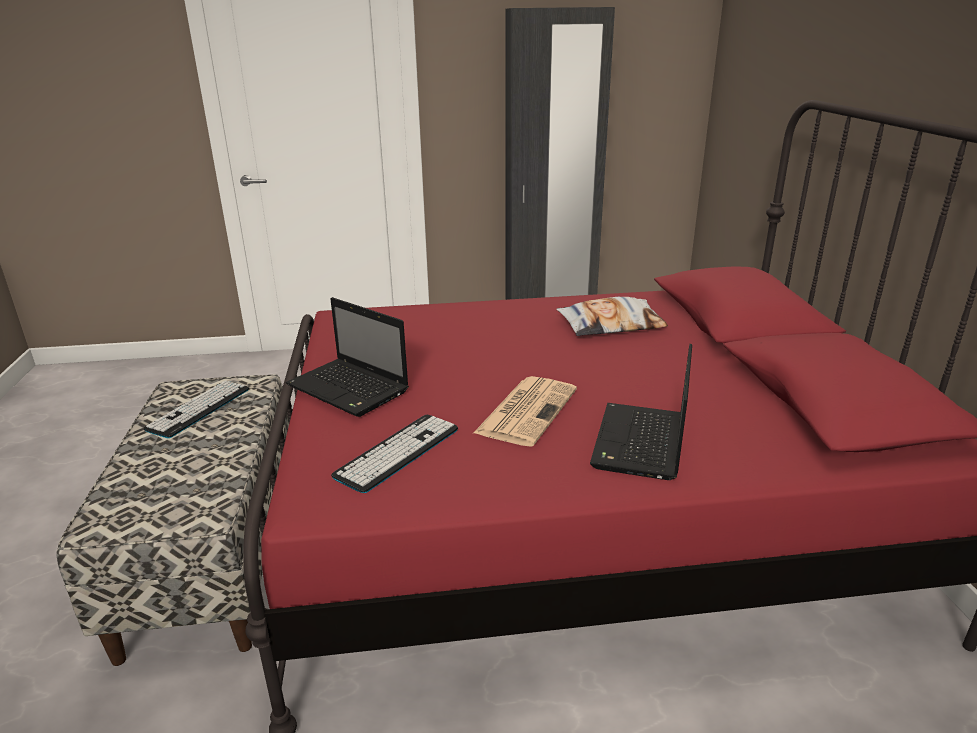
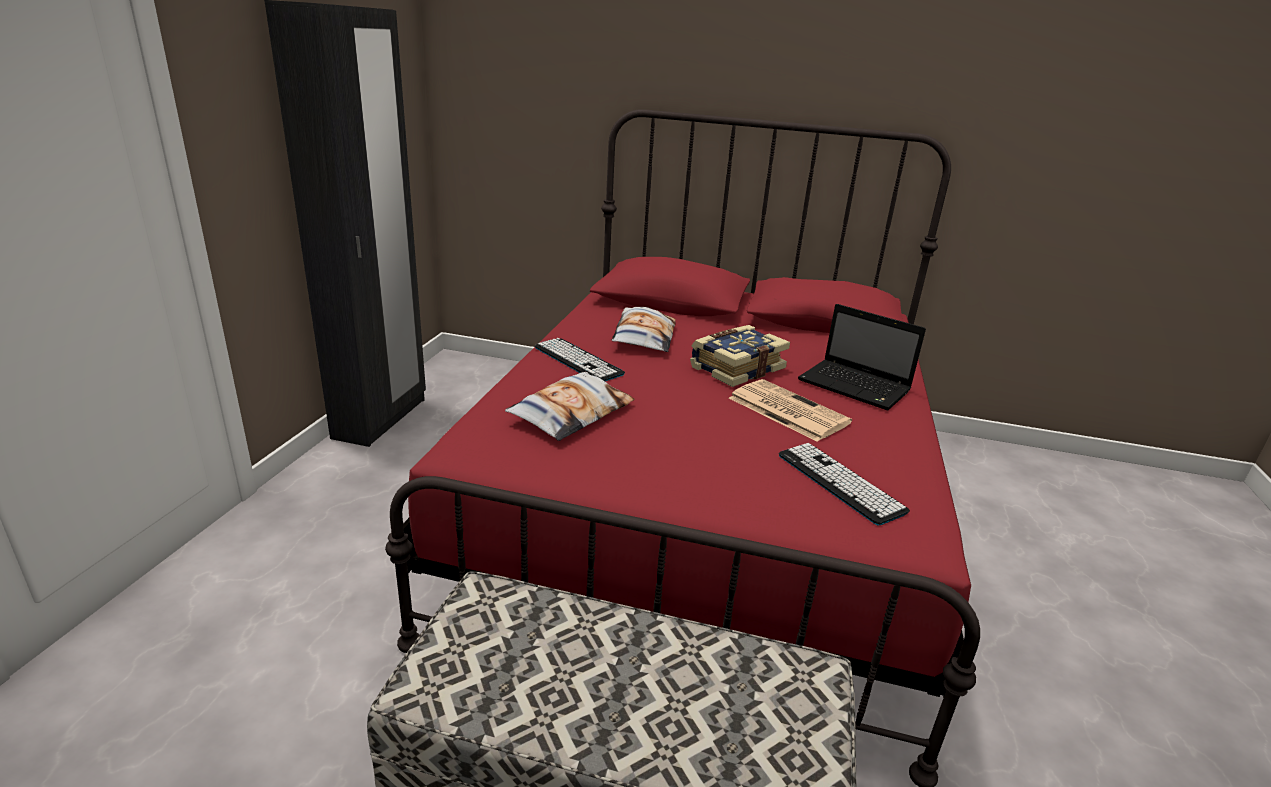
camera: 70 degrees left, 0 degrees up
(199, 409) = (521, 663): keyboard -> keyboard (578, 360)
(350, 389) = (697, 482): laptop -> none
(426, 331) = (571, 413): none -> pillow
(598, 374) = (736, 368): none -> book

